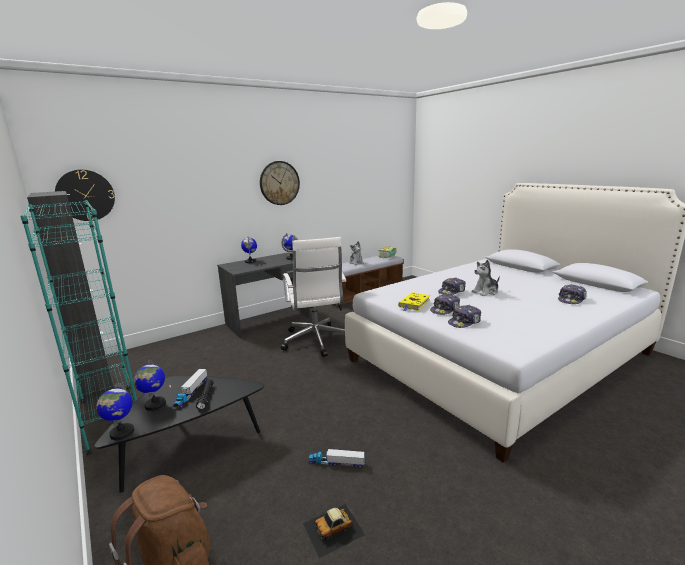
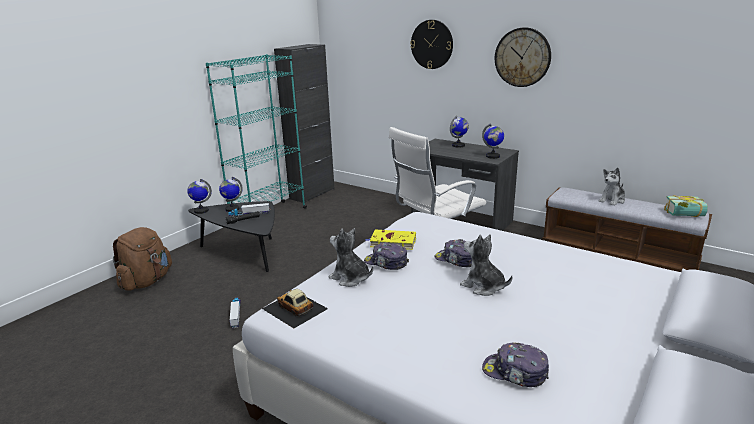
camera: 70 degrees right, 5 degrees up
(85, 195) = (348, 49): wall clock -> wall clock (432, 44)
(333, 529) = (168, 329): toy car -> toy car (294, 309)
(464, 322) = (350, 278): cap -> plush toy

